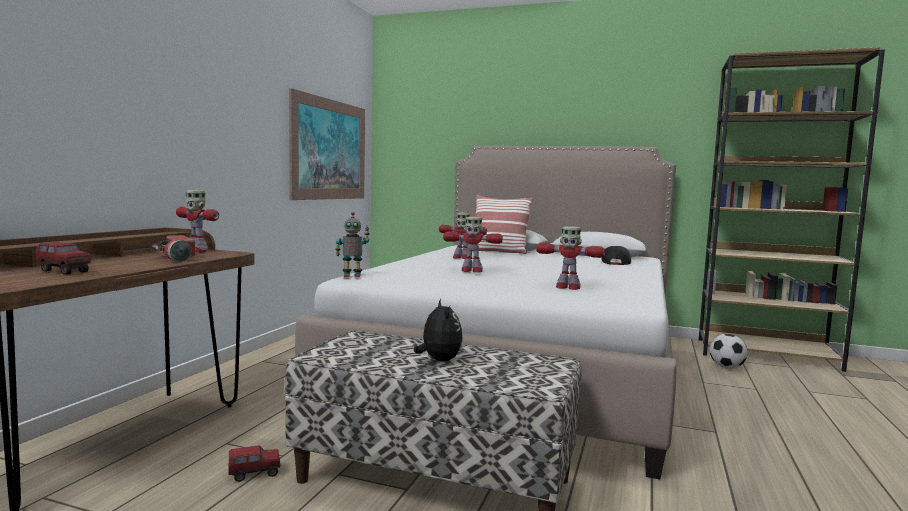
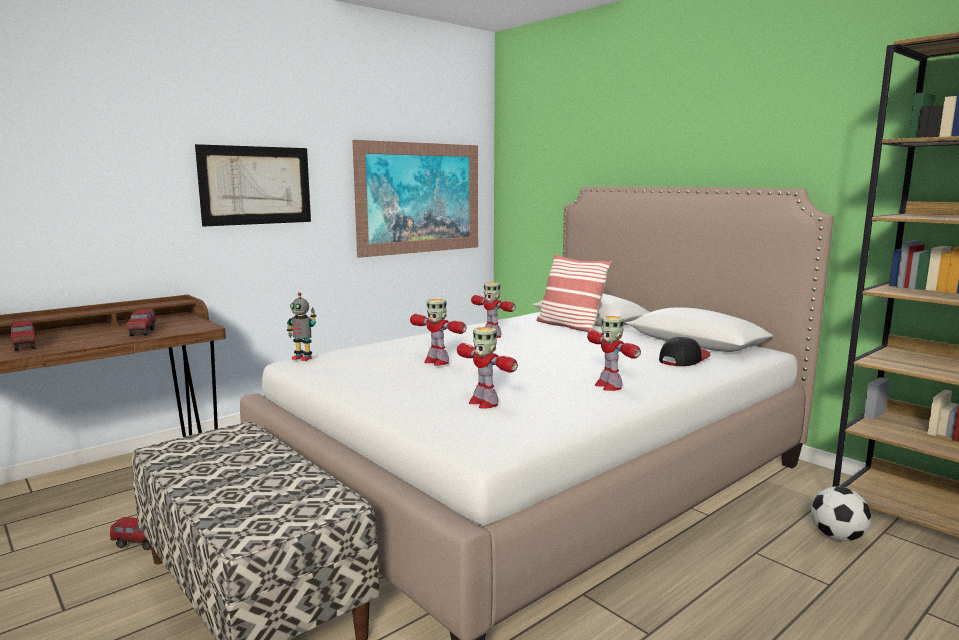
camera: 30 degrees right, 5 degrees up
(176, 258) = (143, 332): flashlight -> toy truck
(195, 251) = (186, 322): toy robot -> toy robot (608, 386)
(220, 119) = (256, 185): none -> picture
(438, 360) = (240, 476): plush toy -> none

